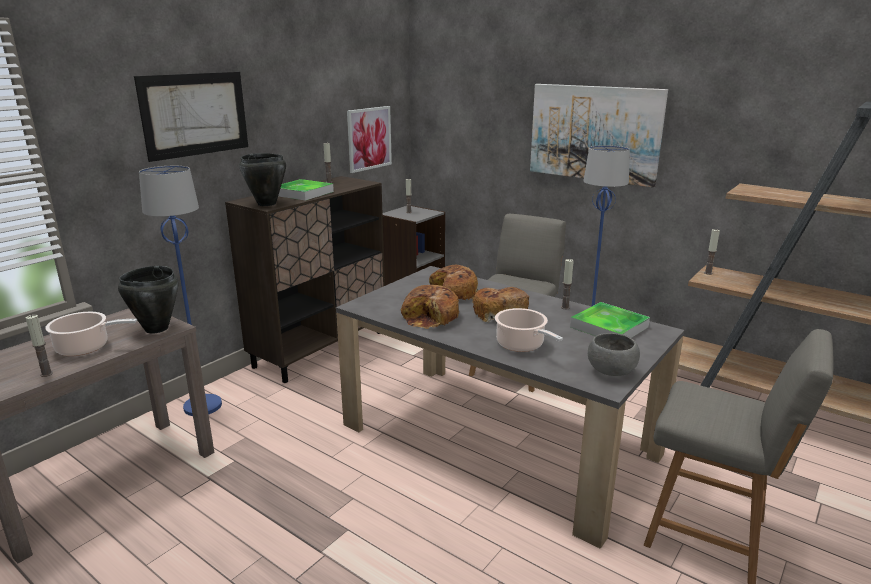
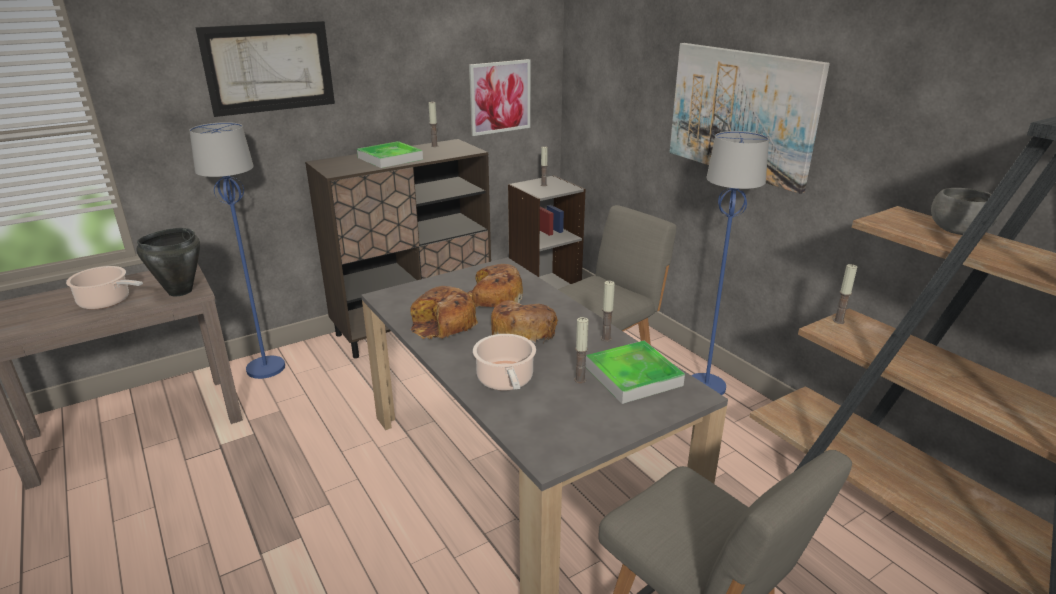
camera: 20 degrees right, 5 degrees up
(46, 374) = (53, 324): candle -> candle (580, 380)
(266, 204) = (338, 169): black cooking pot -> none
(611, 371) = (574, 439): grey bowl -> grey bowl (958, 232)

